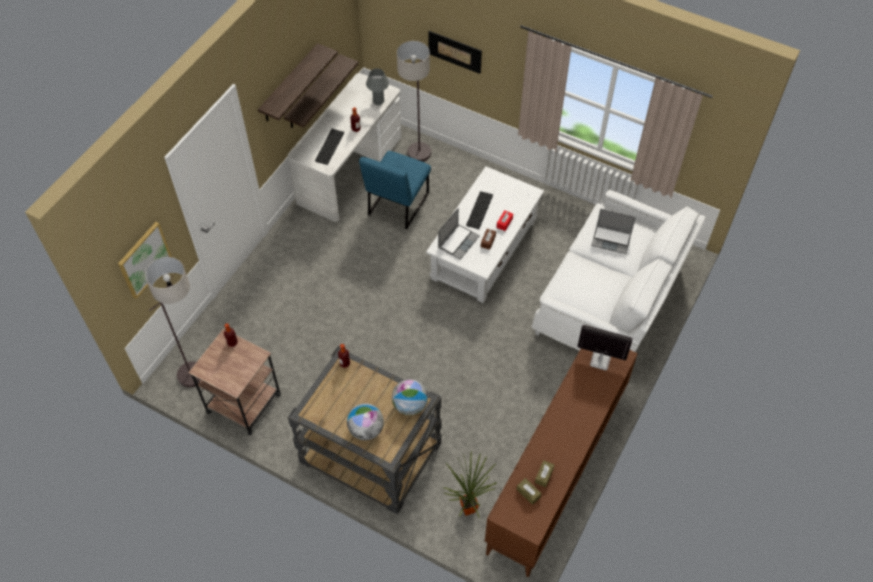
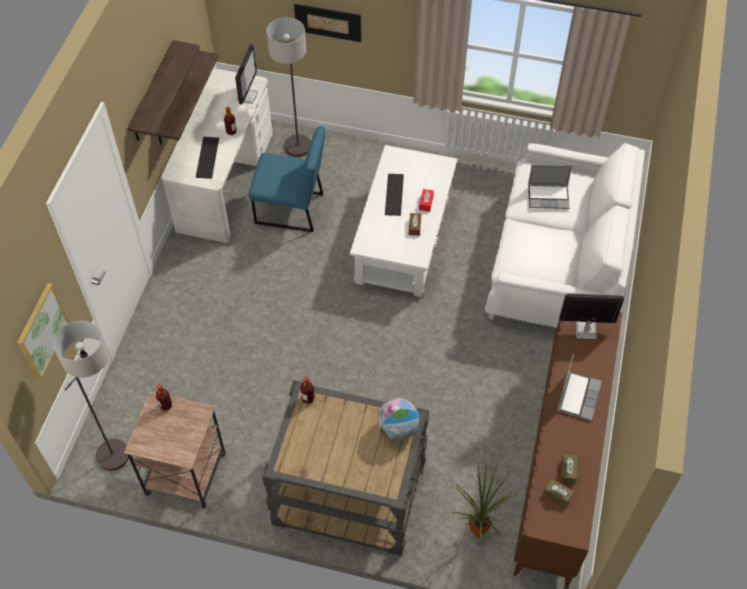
camera: 15 degrees left, 0 degrees up
(366, 429) = (357, 468): globe -> none
(378, 101) = (247, 96): grey table lamp -> monitor
(397, 205) = (291, 209): blue chair -> blue chair turned 90 degrees counterclockwise
(458, 241) = (382, 234): laptop -> laptop (578, 395)

